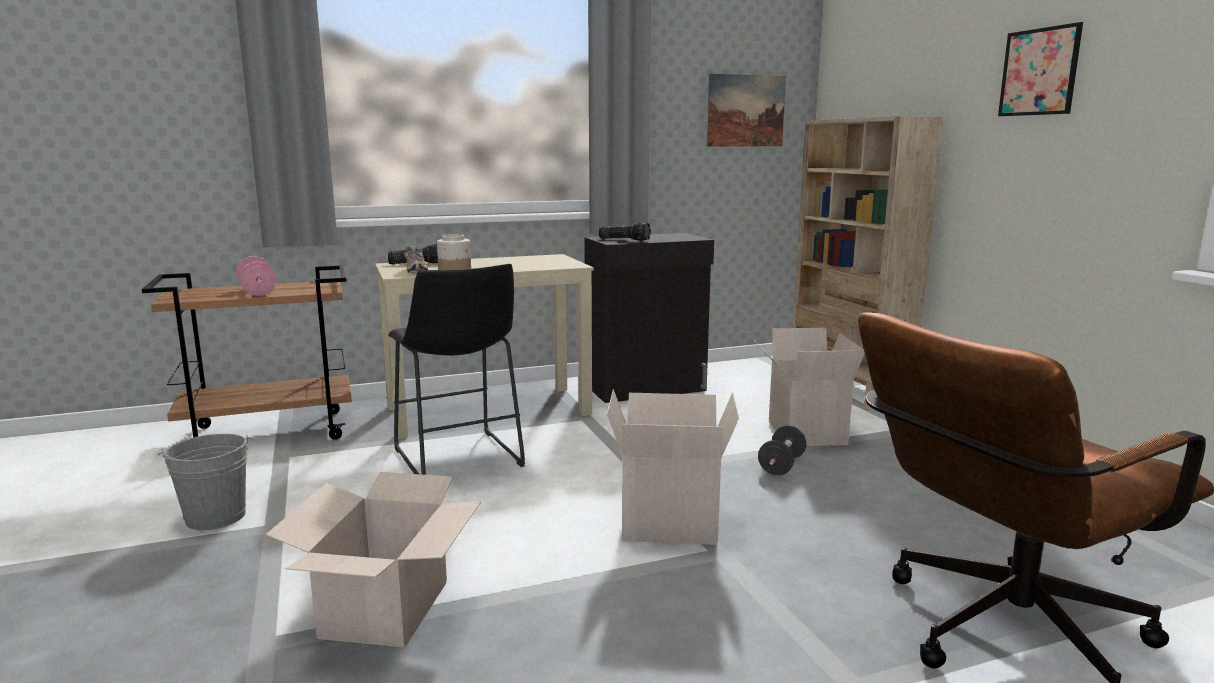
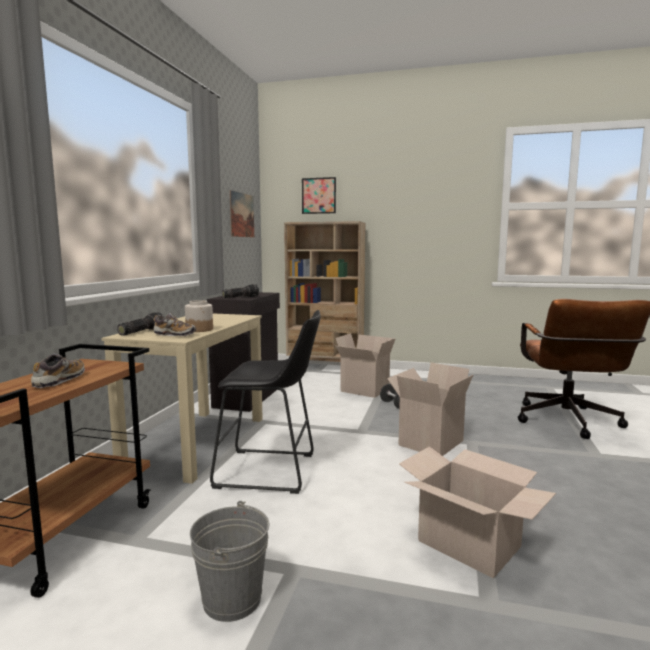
camera: 55 degrees left, 5 degrees down
(257, 291) = (59, 381): pink dumbbell -> shoe
(1039, 72) = (416, 204): picture -> picture (319, 195)

